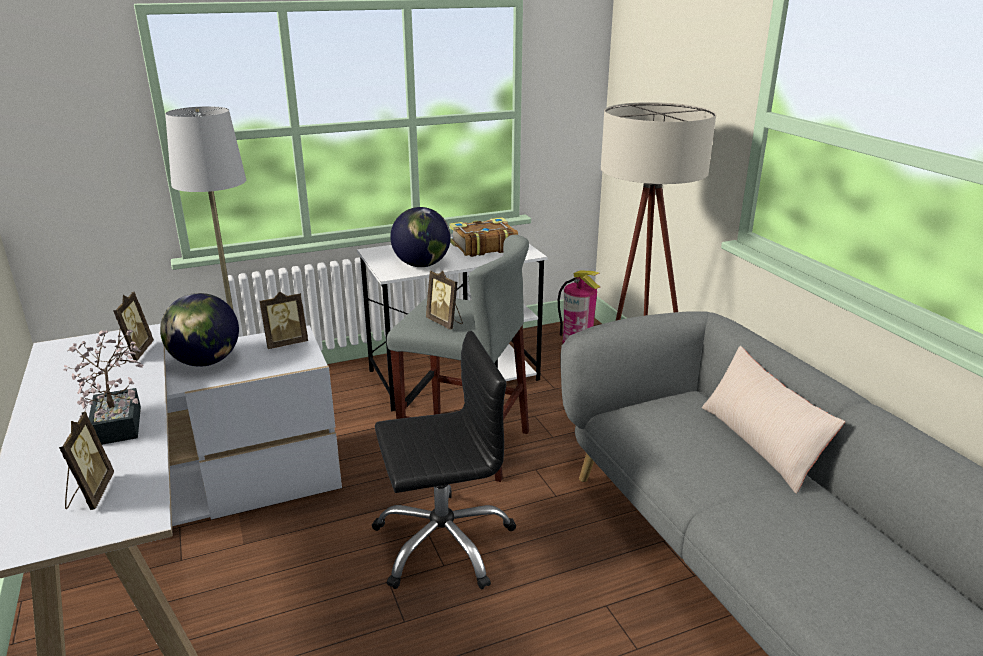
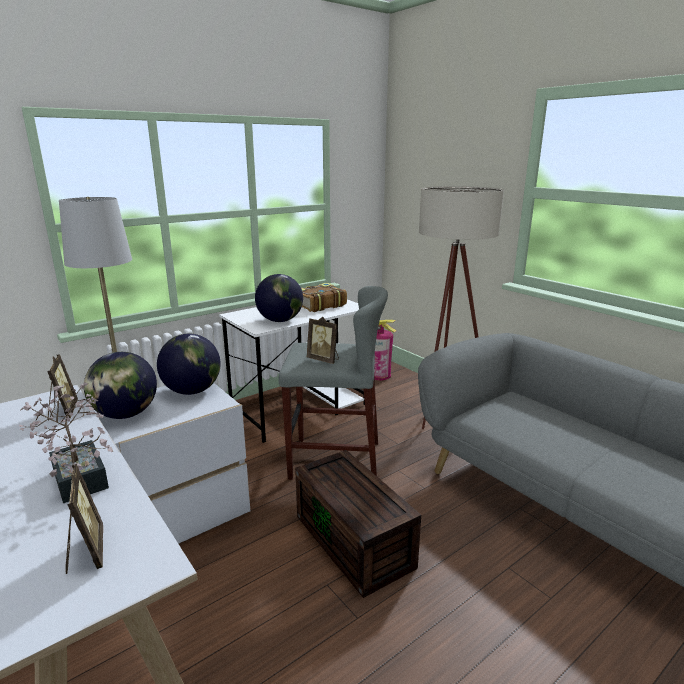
camera: 15 degrees left, 5 degrees down
(286, 343) = (192, 391): picture frame -> globe
(443, 542) = (356, 541): black office chair -> brown storage box
(760, 443) = (582, 421): beige pillow -> none

